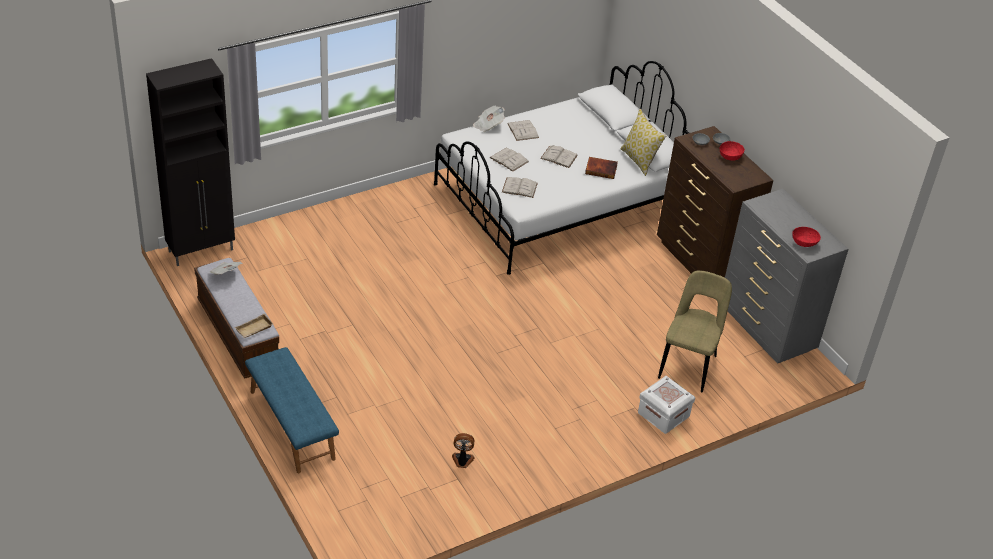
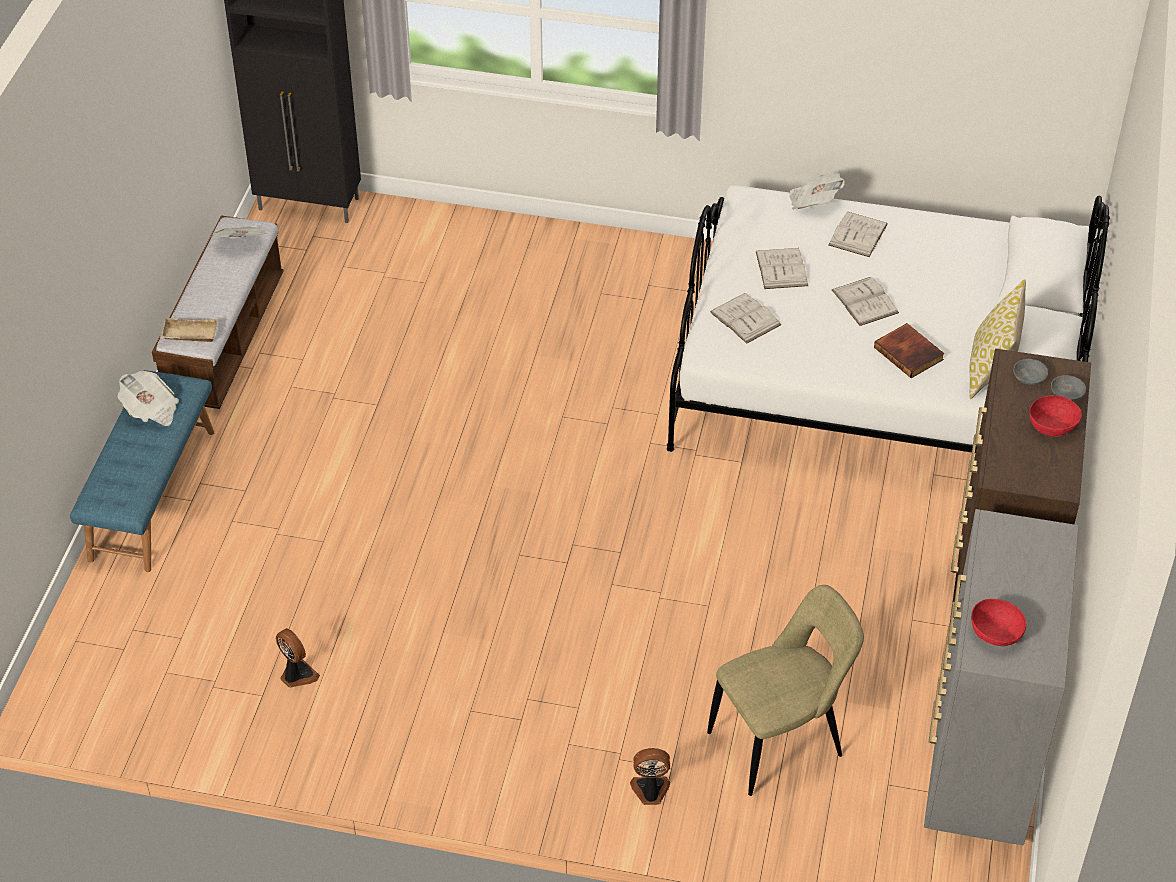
camera: 45 degrees right, 5 degrees up
(277, 374) = (151, 410): none -> newspaper
(663, 414) = (650, 791): white storage box -> fan

